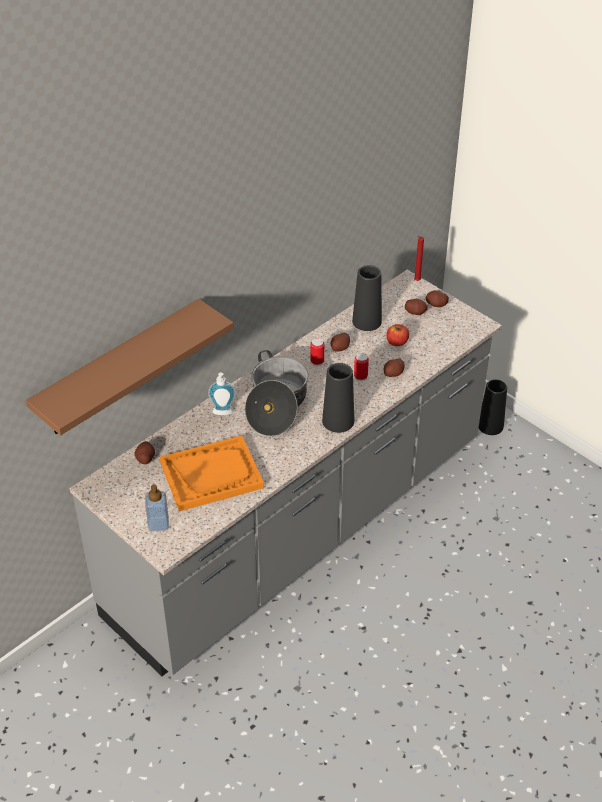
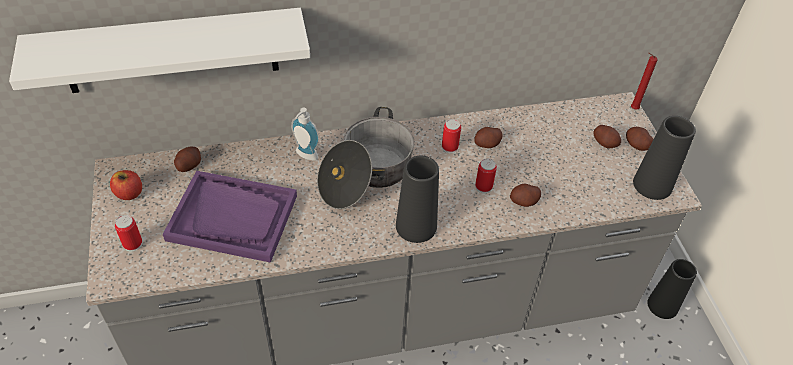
camera: 30 degrees right, 5 degrees up
(119, 369) = (170, 51): brown shelf -> white shelf
(158, 524) = (133, 244): soap dispenser -> can
(211, 475) = (233, 218): orange tray -> purple tray
(367, 321) = (540, 128): black vase -> black vase (652, 185)
(397, 342) = (556, 167): apple -> apple (129, 193)

